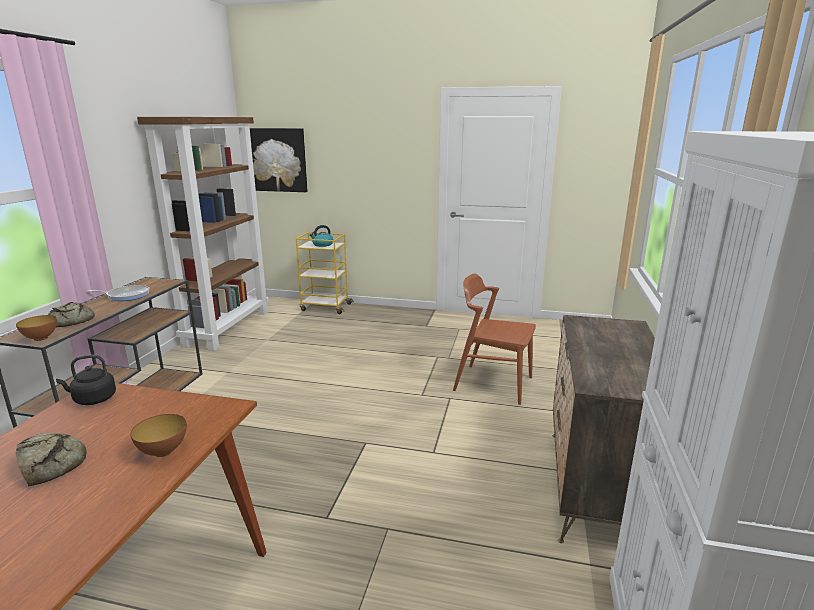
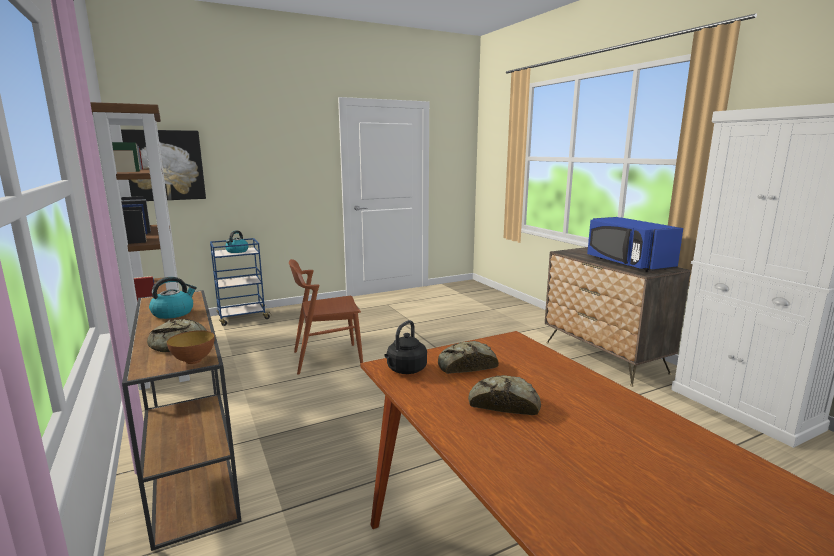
camera: 40 degrees left, 5 degrees down
(126, 295) = (173, 313): frying pan -> kettle
(129, 415) = (465, 365): none -> bread
(163, 451) = (548, 368): bowl -> none
(325, 307) = (242, 317): yellow cart -> blue cart
(493, 383) = (468, 328): brown chair -> brown chair (327, 358)
(614, 363) = (627, 263): none -> blue microwave

